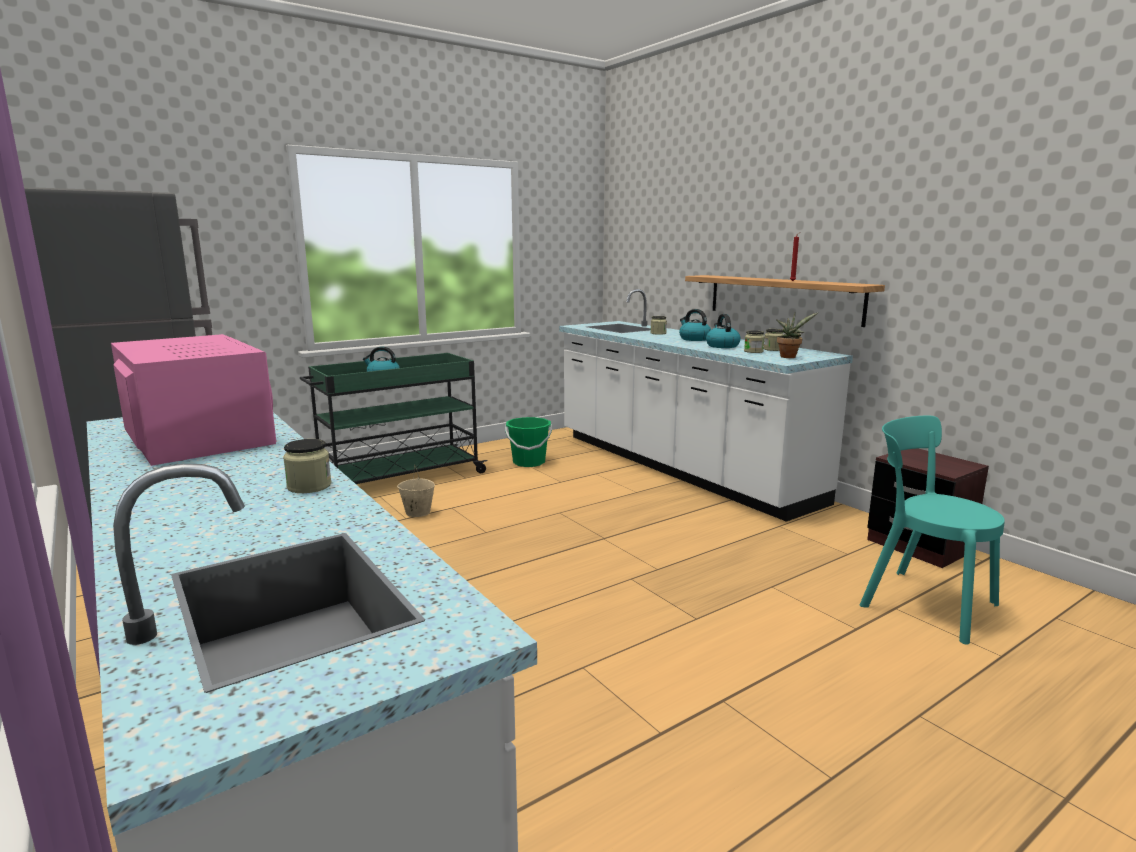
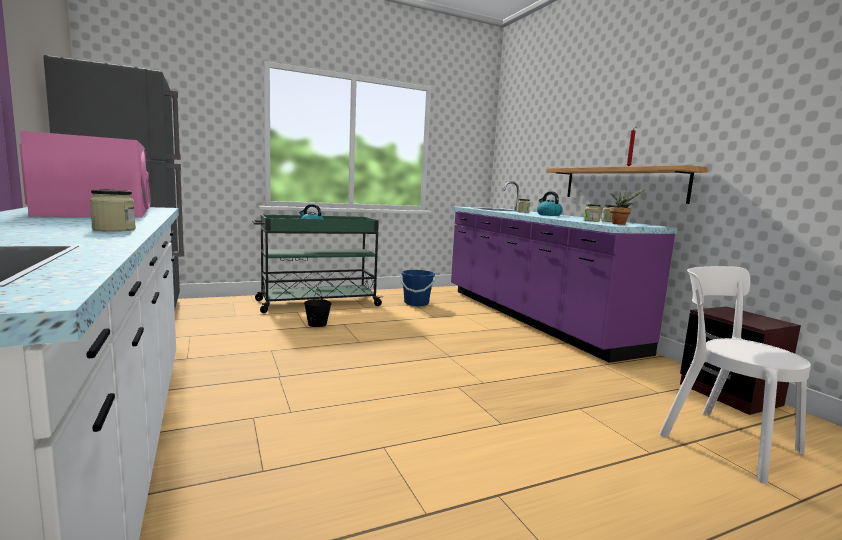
camera: 10 degrees right, 5 degrees down
(417, 512) = (317, 324): beige bucket -> black bucket
(529, 462) = (416, 303): green bucket -> blue bucket
(678, 467) = (530, 317): white counter -> purple counter
(722, 346) = (567, 218): kettle -> none
(921, 602) = (722, 440): turquoise chair -> white chair

